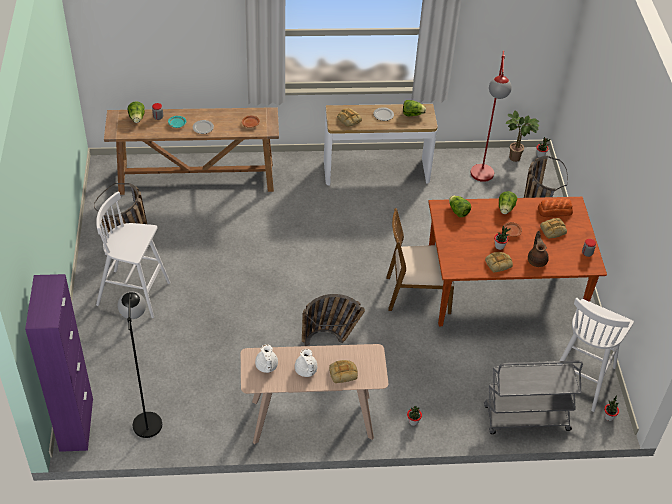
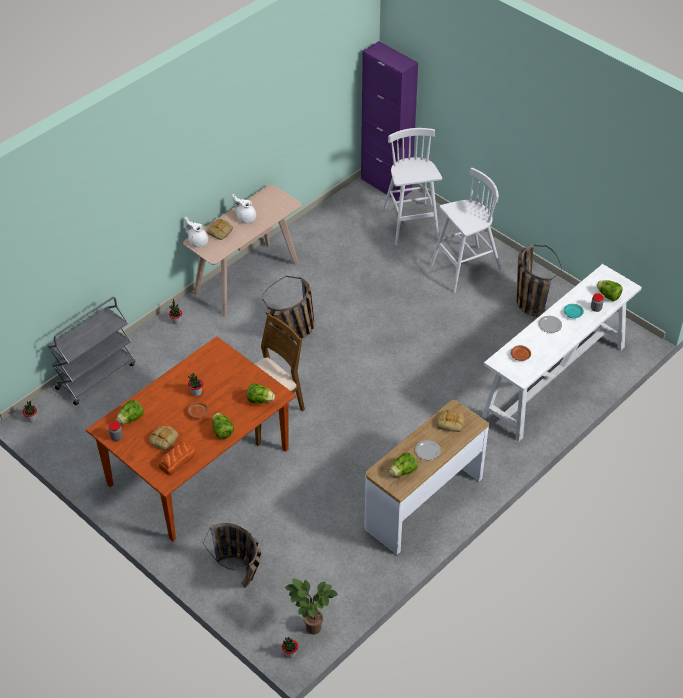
camera: 140 degrees right, 0 degrees up
(147, 416) = (351, 214): black floor lamp -> none
(197, 179) = (554, 381): brown console table -> white console table
(266, 366) = (273, 204): white teapot -> white teapot (197, 241)
(482, 179) = (320, 572): red floor lamp -> none
(498, 263) = (184, 377): bread -> none
(537, 260) = (155, 401): brown teapot -> none
(566, 259) = (131, 419): none -> lettuce
(581, 377) = (74, 435): white stool -> white stool (411, 225)

